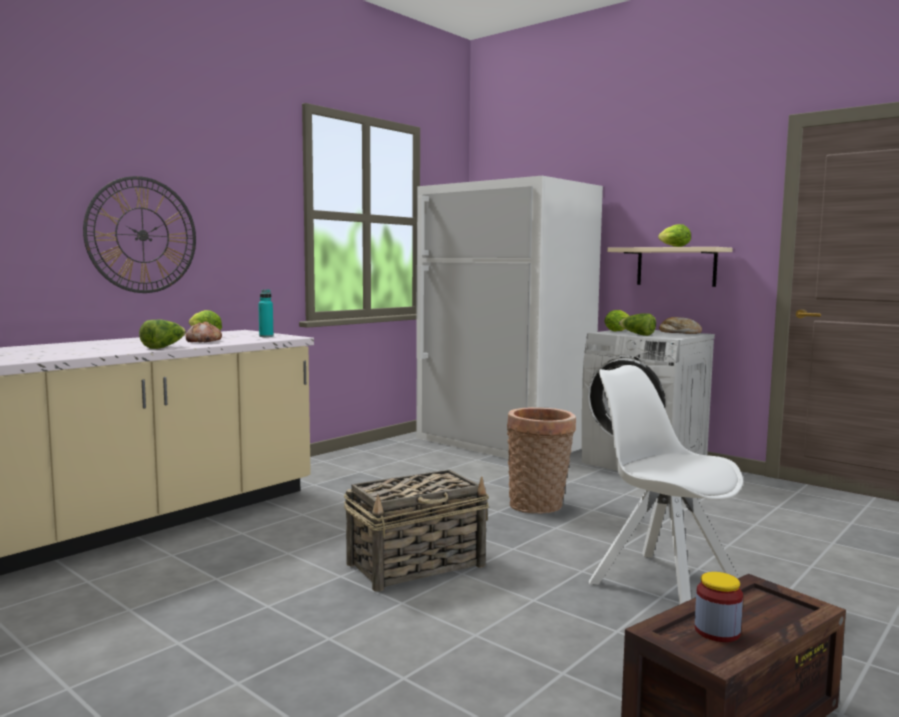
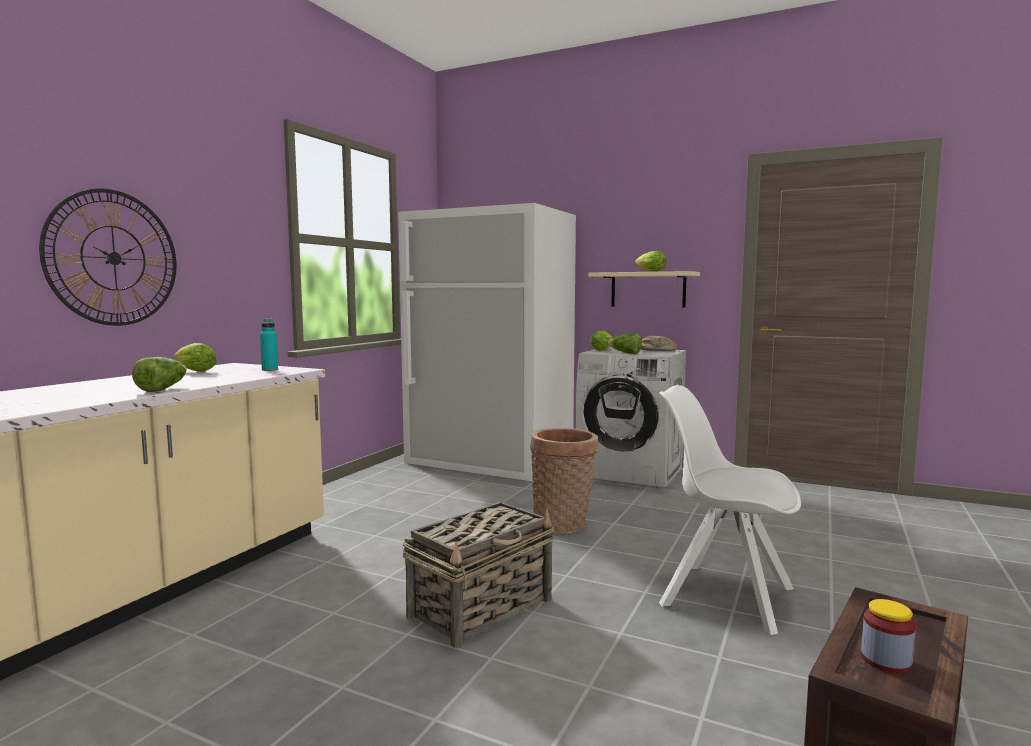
camera: 15 degrees left, 0 degrees up
(203, 341) = (203, 379): bread -> none

